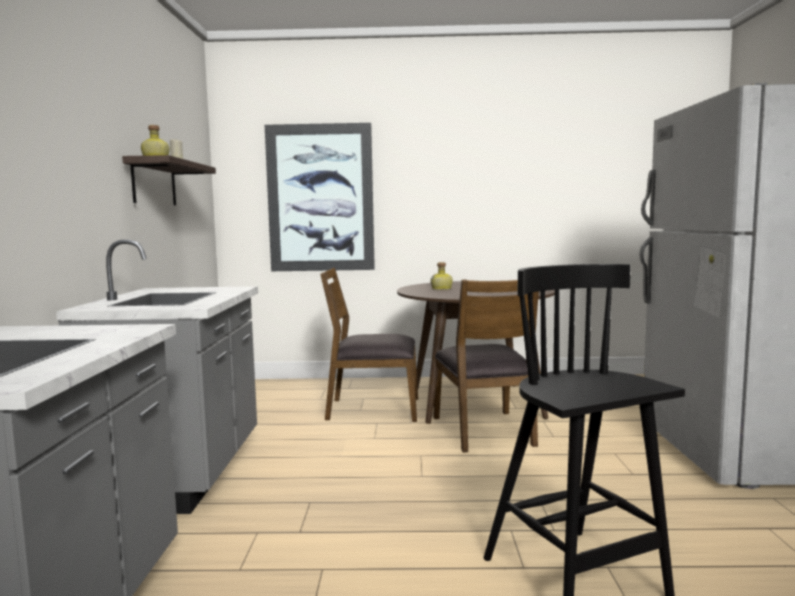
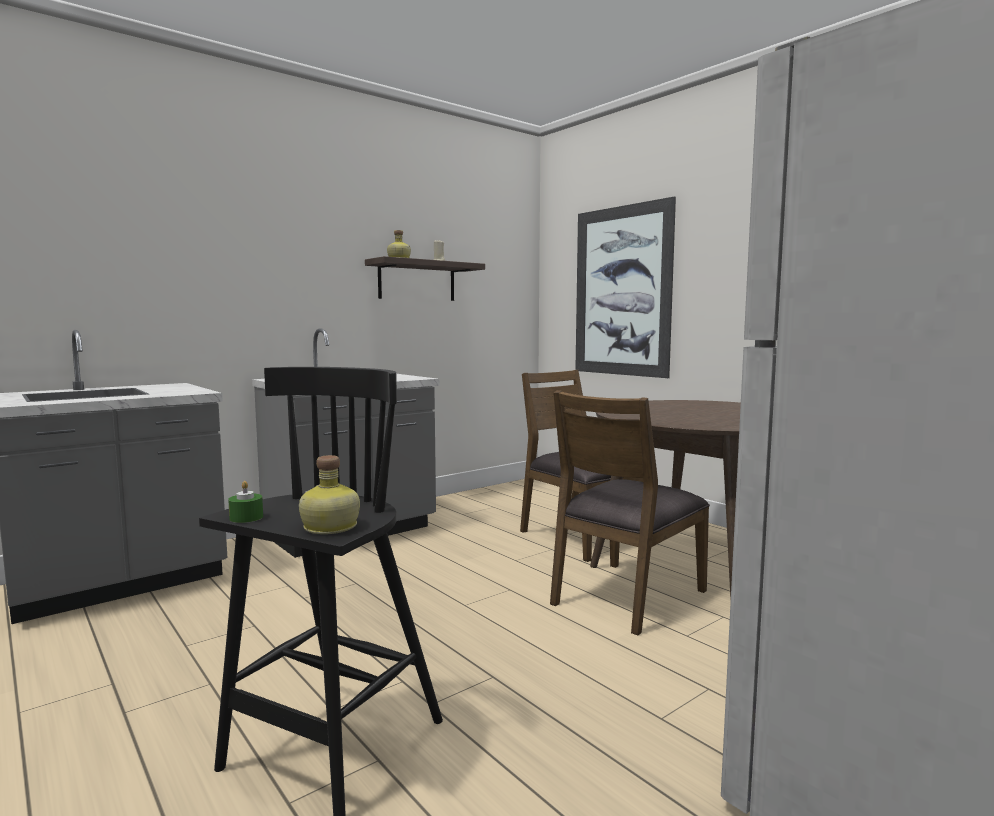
camera: 50 degrees right, 0 degrees up
(442, 289) = (668, 407): bottle -> bottle (329, 528)
(583, 399) = (246, 517): none -> green candle

